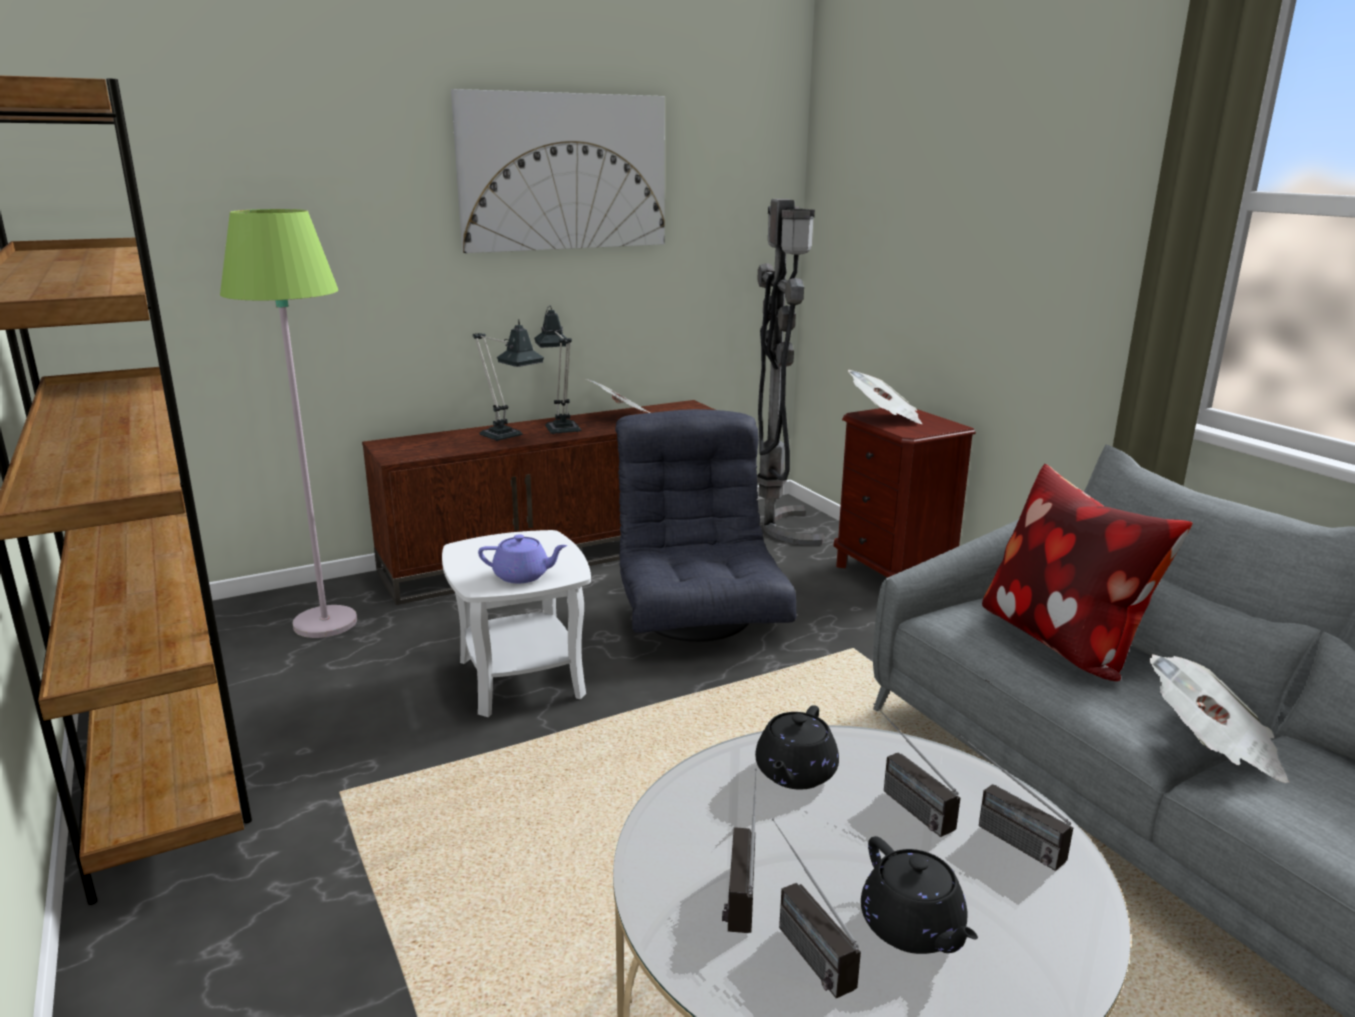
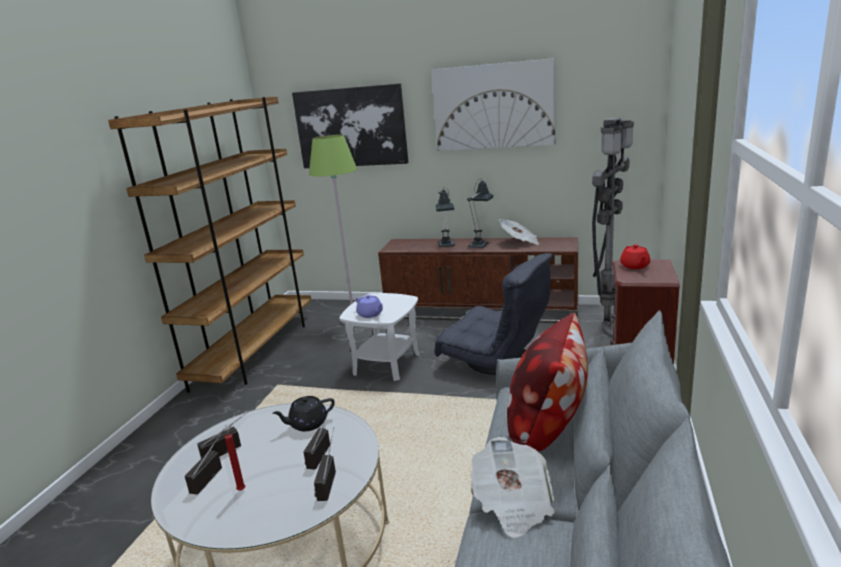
camera: 45 degrees right, 0 degrees up
(263, 198) = (351, 127): none -> picture
(699, 617) = (496, 361): grey armchair -> grey armchair turned 90 degrees clockwise
(885, 417) = (635, 266): newspaper -> red teapot
(913, 928) = (242, 489): black teapot -> red candle

